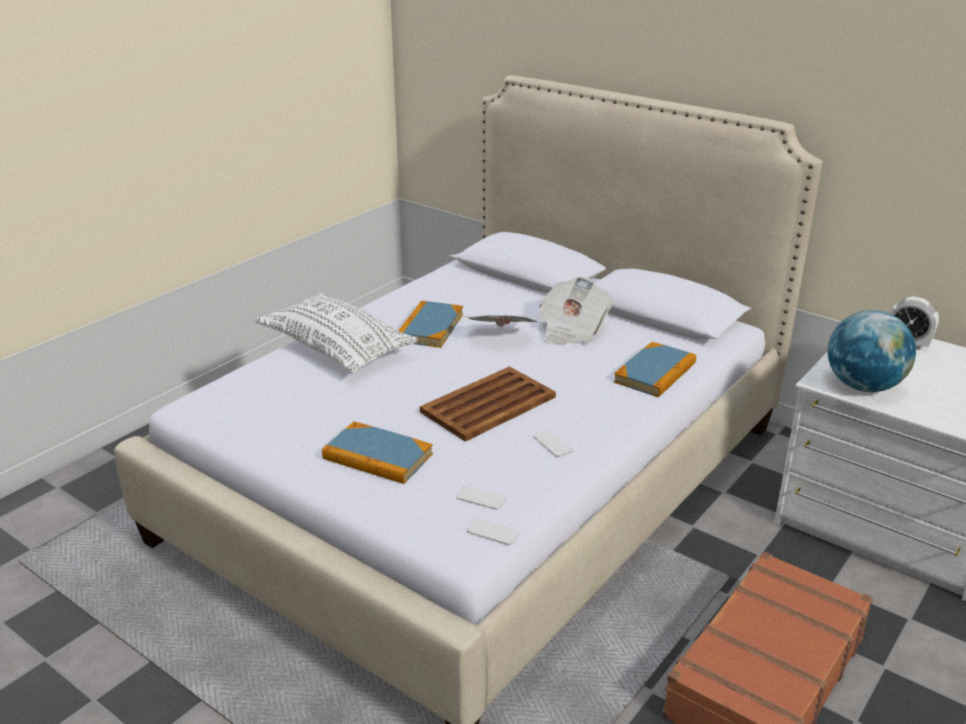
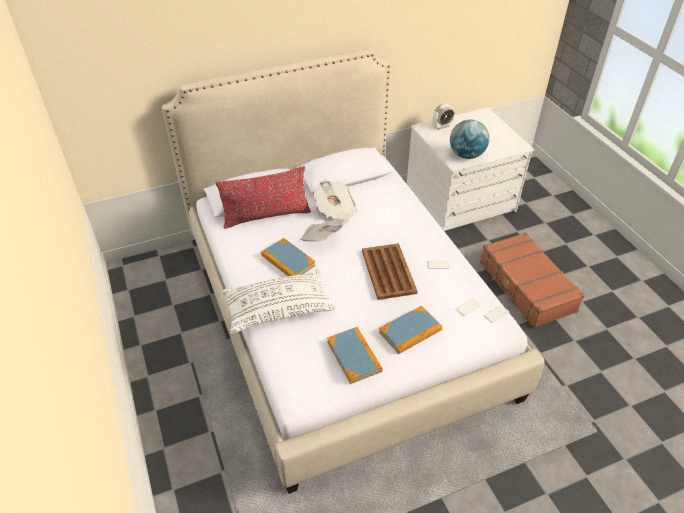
camera: 60 degrees left, 15 degrees up
(500, 290) = (266, 216): none -> red pillow
(655, 373) = (399, 204): book -> book (354, 356)

